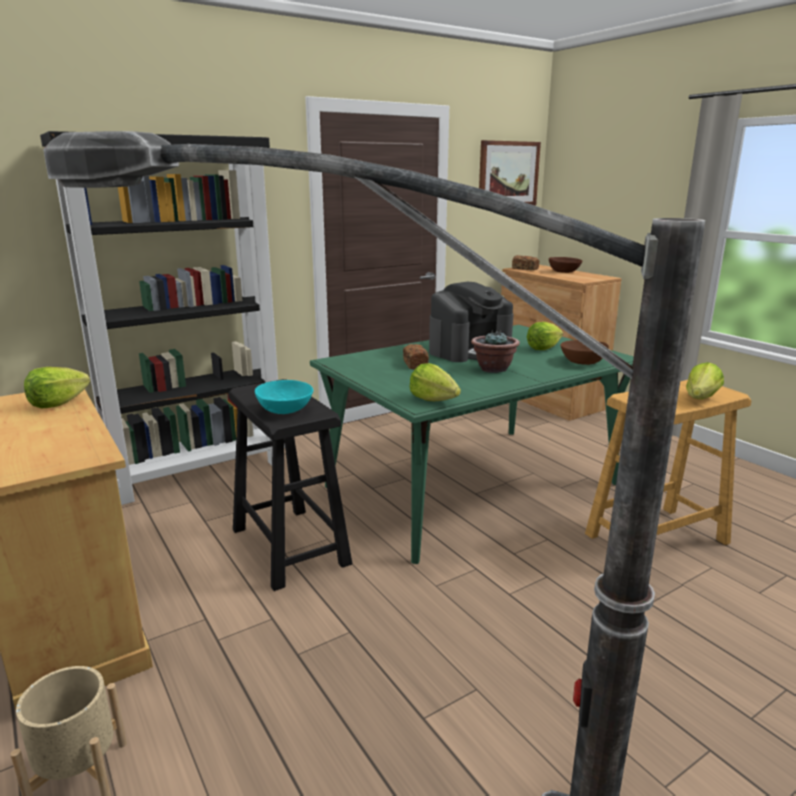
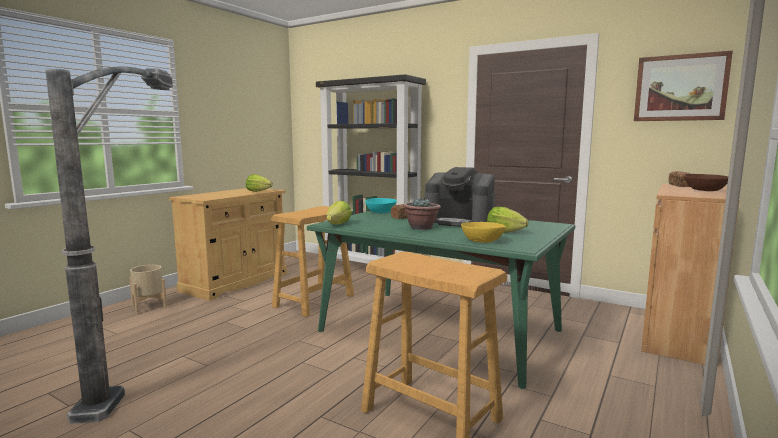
camera: 65 degrees right, 10 degrees down
(285, 410) = (298, 213): turquoise bowl -> turquoise bowl (381, 212)
(289, 546) = (314, 301): black stool -> beige stool
(582, 362) = (482, 241): brown bowl -> yellow bowl
(701, 398) = (435, 271): lettuce -> none

